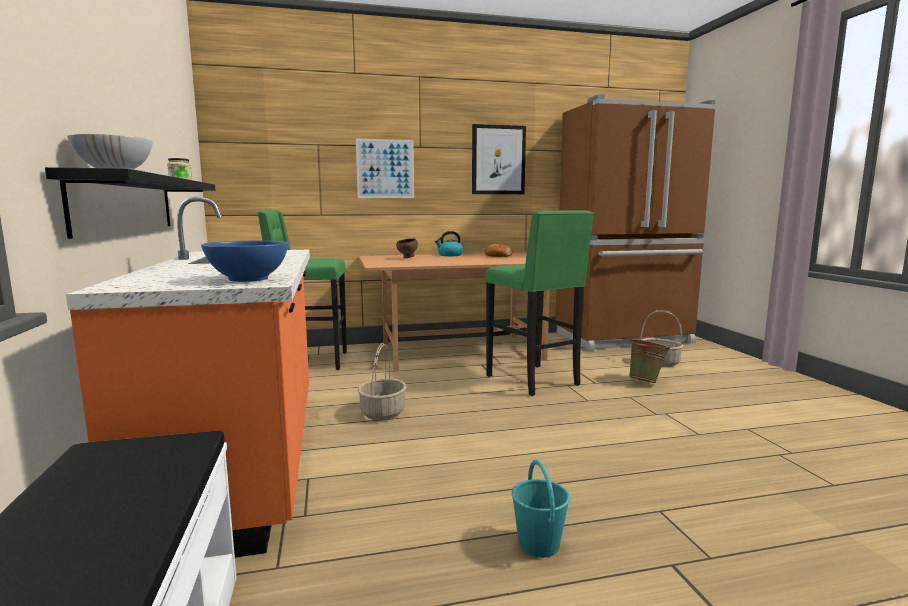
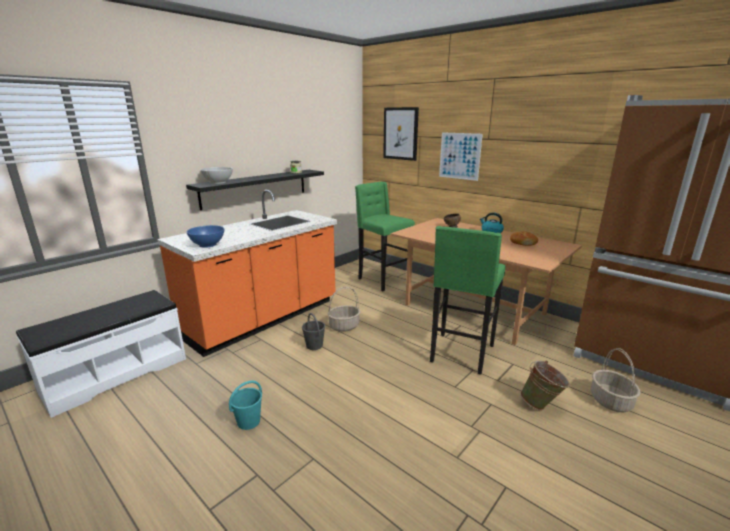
camera: 55 degrees right, 10 degrees up
(400, 443) = (314, 346): none -> grey bucket
(498, 160) = (556, 153): picture -> picture (400, 133)

